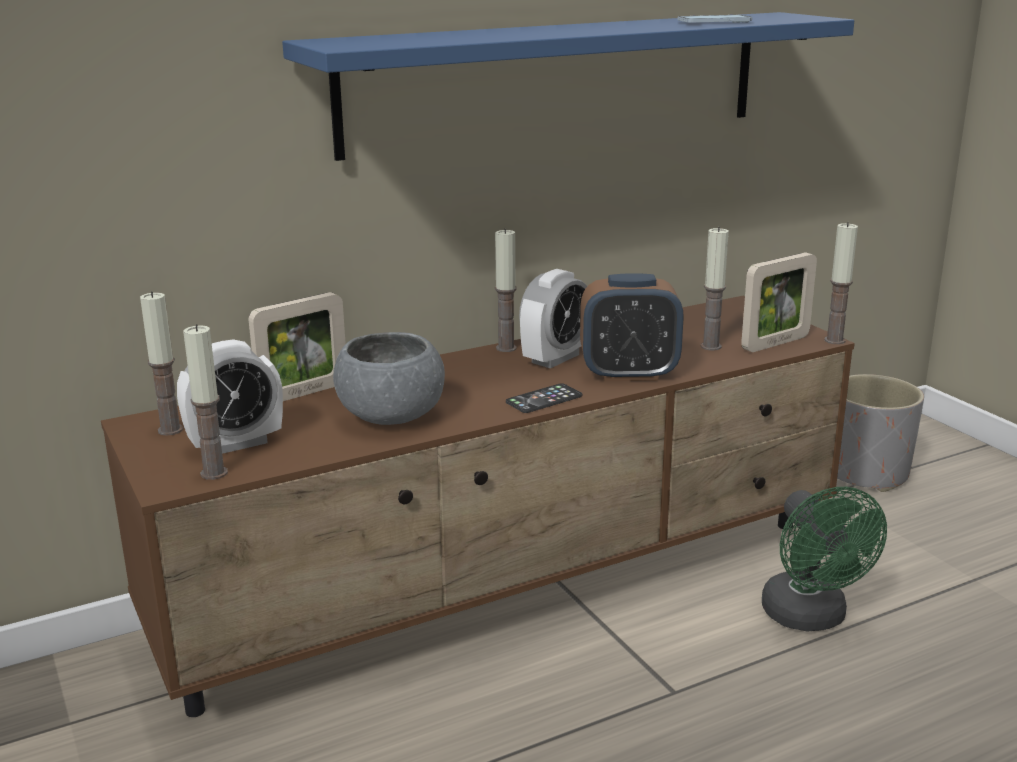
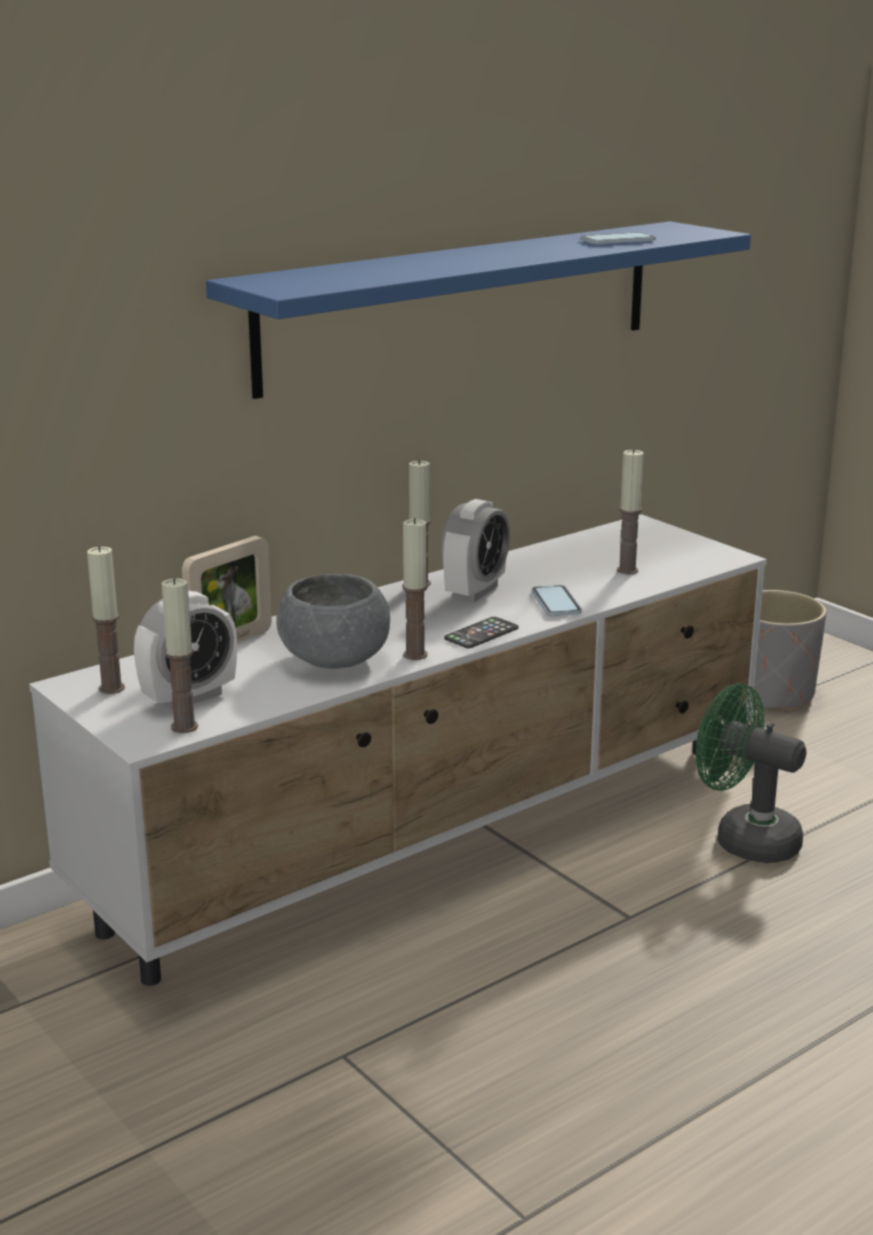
camera: 10 degrees left, 0 degrees up
(513, 586) = (439, 834): brown tv stand -> white tv stand
(629, 374) = (556, 603): alarm clock -> phone
(775, 343) = (690, 563): picture frame -> none
(810, 618) = (744, 838): green fan -> green fan turned 150 degrees clockwise
(834, 340) = (747, 557): candle -> candle (415, 655)

